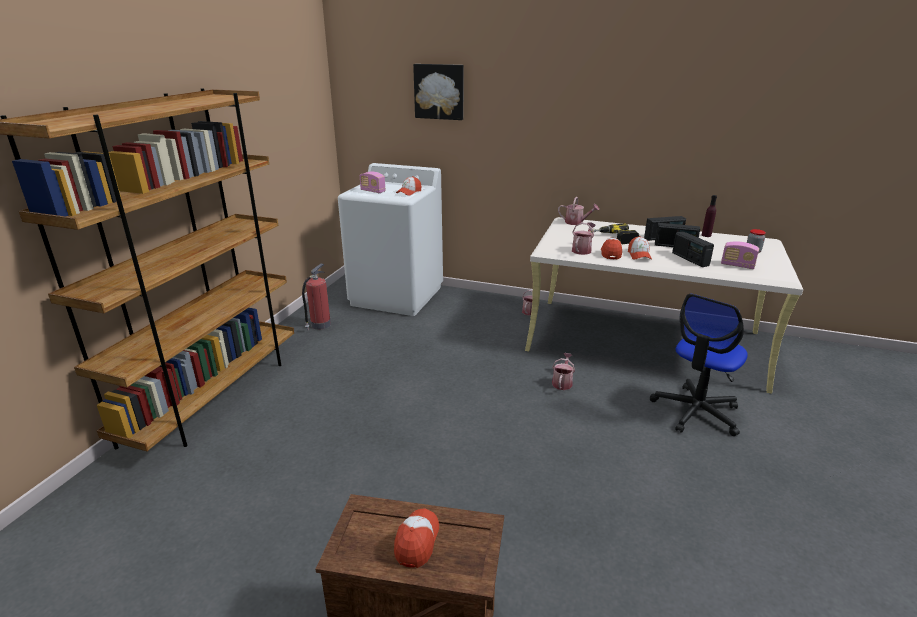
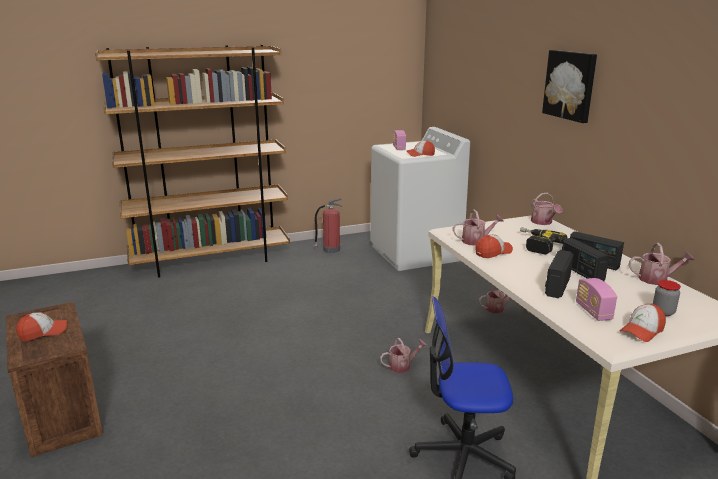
camera: 50 degrees right, 5 degrees down
(439, 91) = (479, 64): picture -> picture (570, 85)
(639, 255) = (515, 263): cap -> cap (642, 331)
(706, 235) = (657, 279): purple bottle -> watering can

